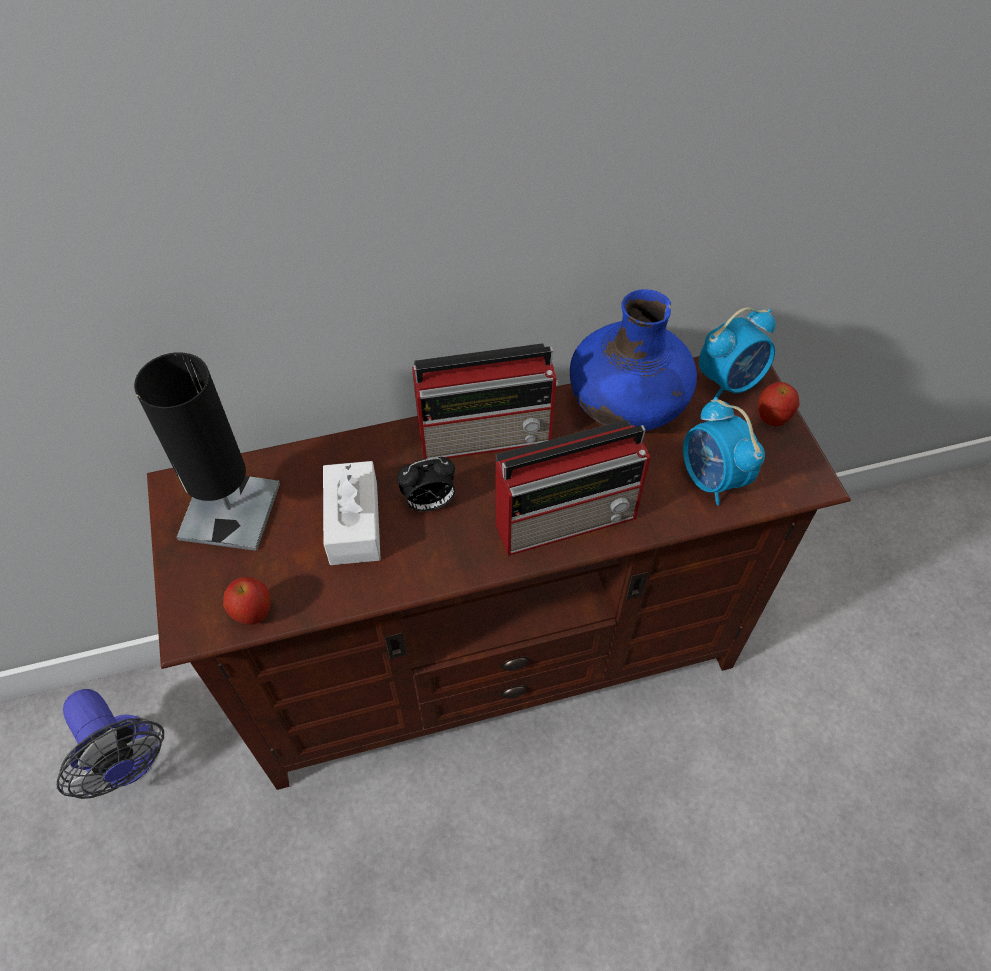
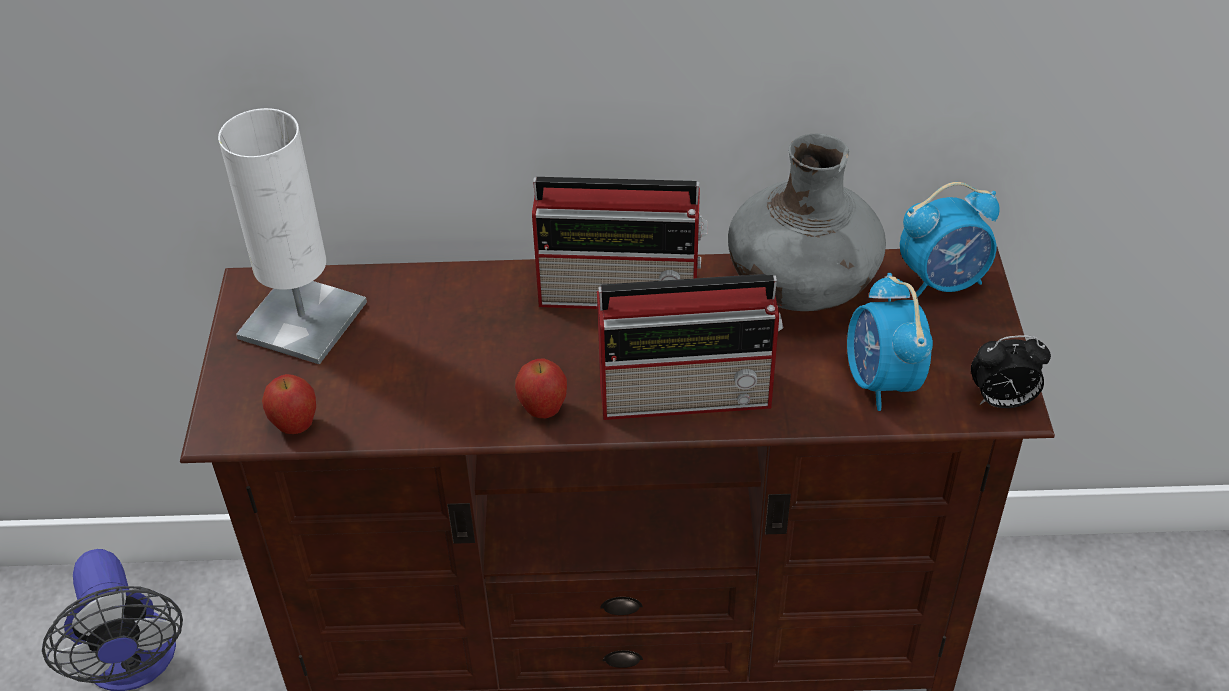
camera: 15 degrees right, 10 degrees down
(230, 511) = (303, 320): black table lamp -> white table lamp
(354, 523) = (437, 355): white tissue box -> none
(429, 503) = (530, 350): alarm clock -> alarm clock (1002, 401)
(626, 409) = (800, 290): blue vase -> grey vase
(771, 419) = (981, 331): apple -> apple (543, 410)

